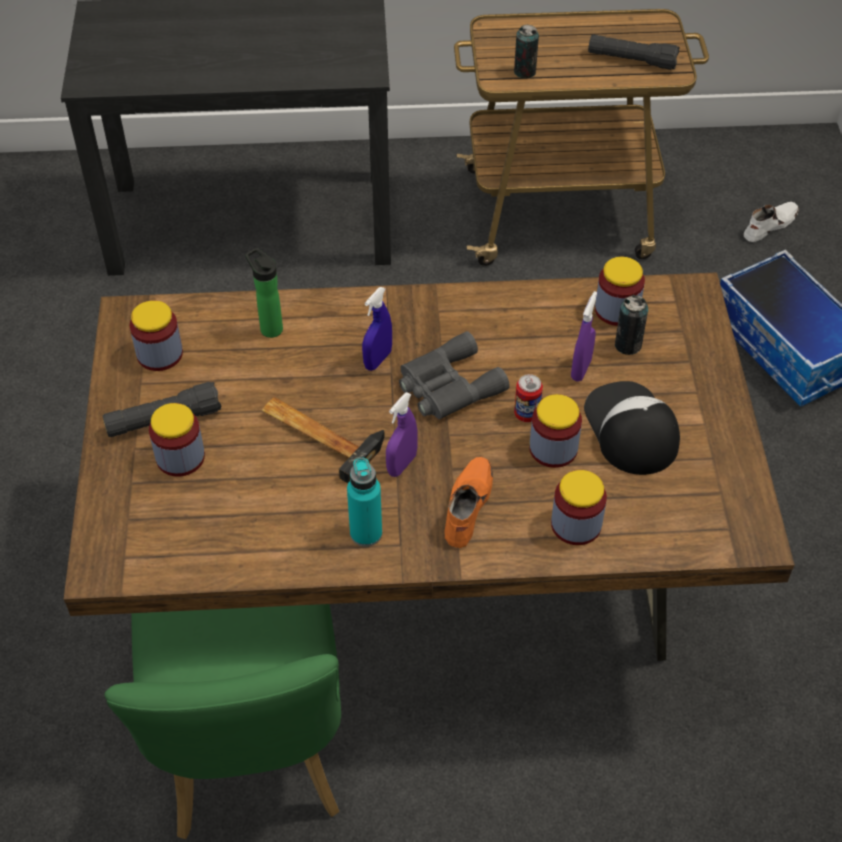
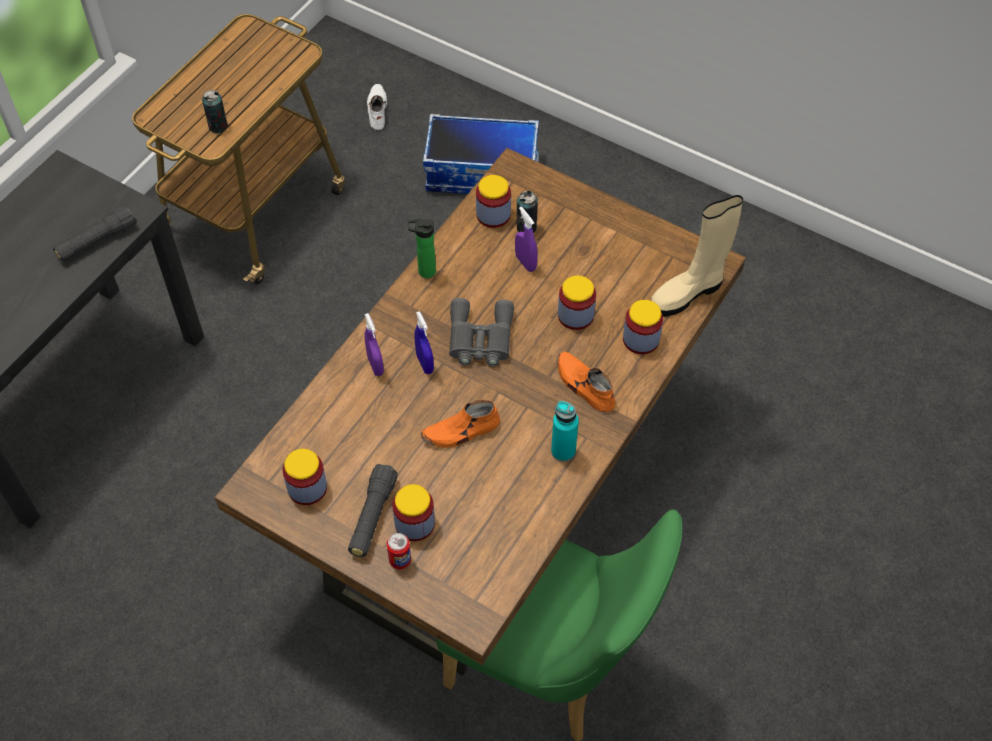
camera: 55 degrees left, 5 degrees up
(269, 327) = (340, 409): bottle -> bottle (424, 272)
(319, 434) = (461, 431): hammer -> orange shoe
(402, 464) = (524, 401): purple spray bottle -> purple spray bottle (375, 365)
(526, 414) = (537, 312): can -> can (400, 560)
(630, 429) = (592, 268): cap -> none
(631, 60) = (267, 65): black flashlight -> black flashlight (97, 241)
(683, 535) = (688, 293): none -> beige boot

